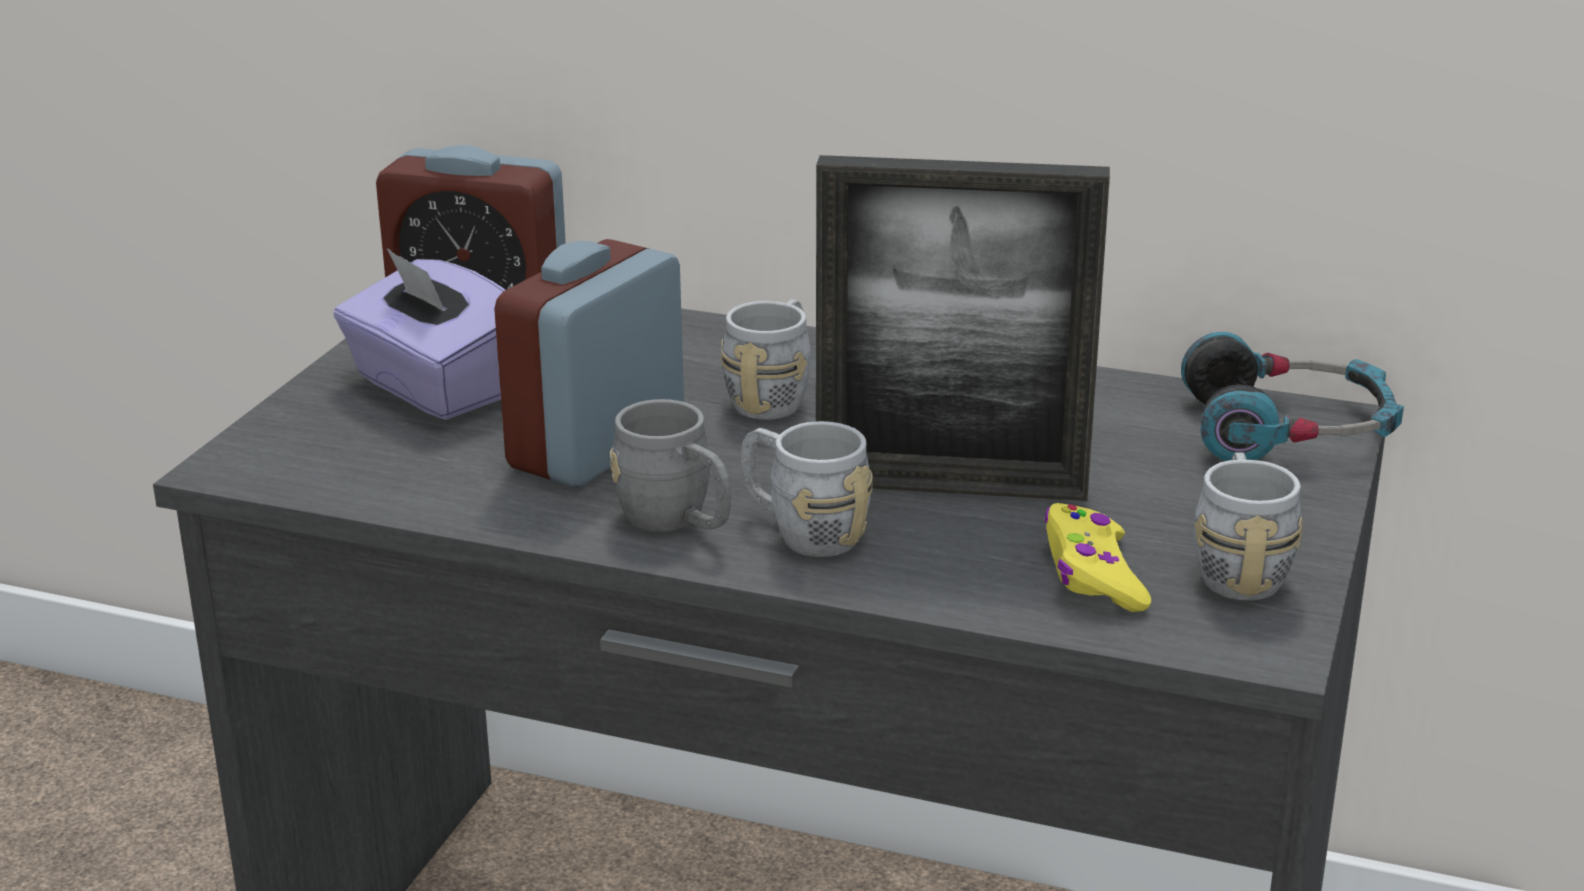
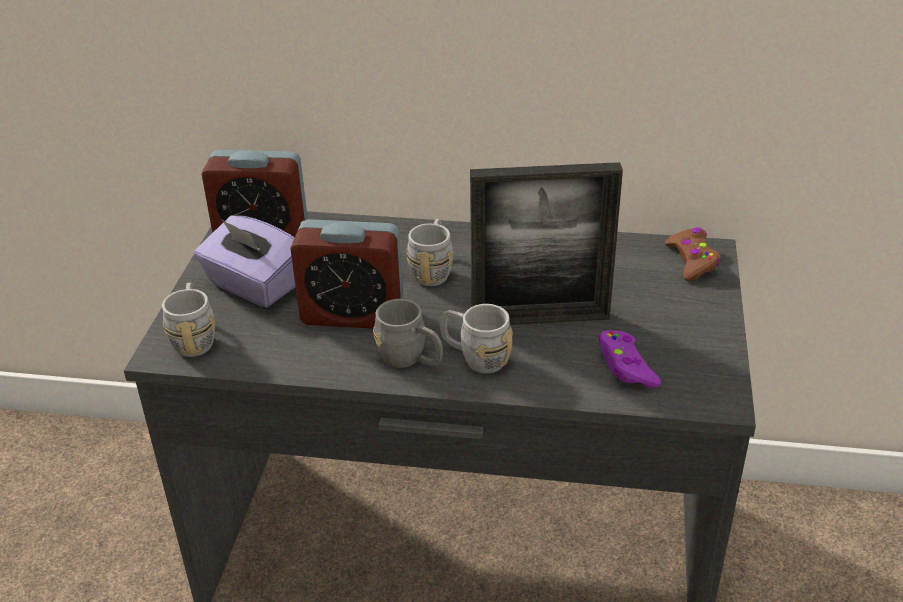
camera: 10 degrees left, 10 degrees up
(597, 445) = (352, 314): alarm clock -> alarm clock turned 105 degrees counterclockwise
(1092, 574) = (626, 366): yellow game controller -> purple game controller
(1238, 568) = (693, 353): grey mug -> grey mug (195, 337)
(1288, 429) = (692, 261): headphones -> brown game controller

